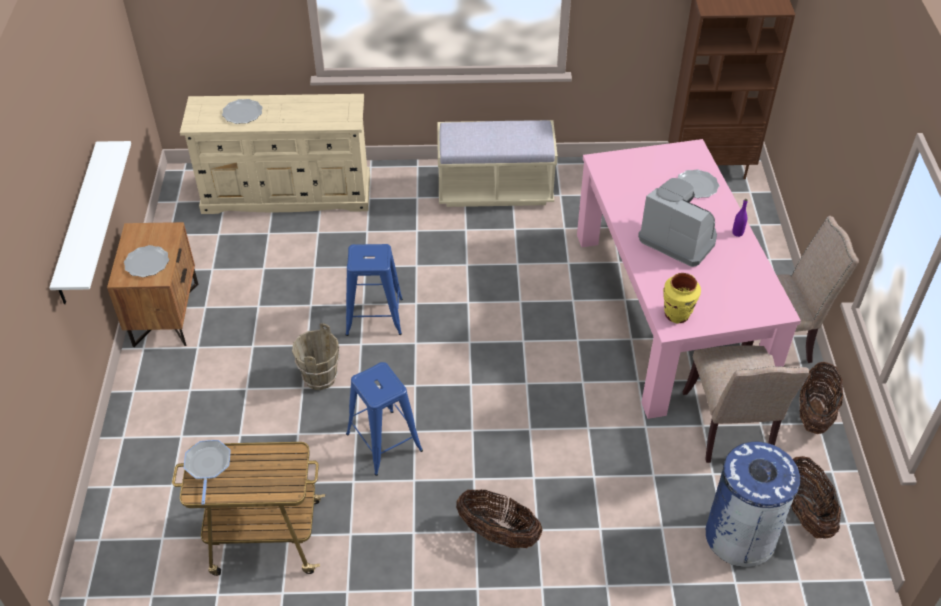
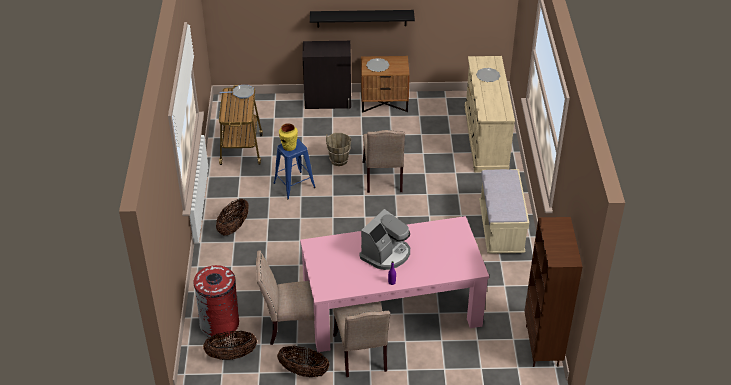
camera: 90 degrees right, 5 degrees down
(79, 223) = (361, 18): white shelf -> black shelf
(139, 397) = (328, 101): none -> black cabinet
(374, 317) = (384, 178): blue stool -> beige chair
(677, 315) = (320, 247): yellow vase -> yellow vase (289, 147)
(696, 185) = (437, 267): plate -> none
(740, 536) = (219, 323): blue trash can -> red trash can

